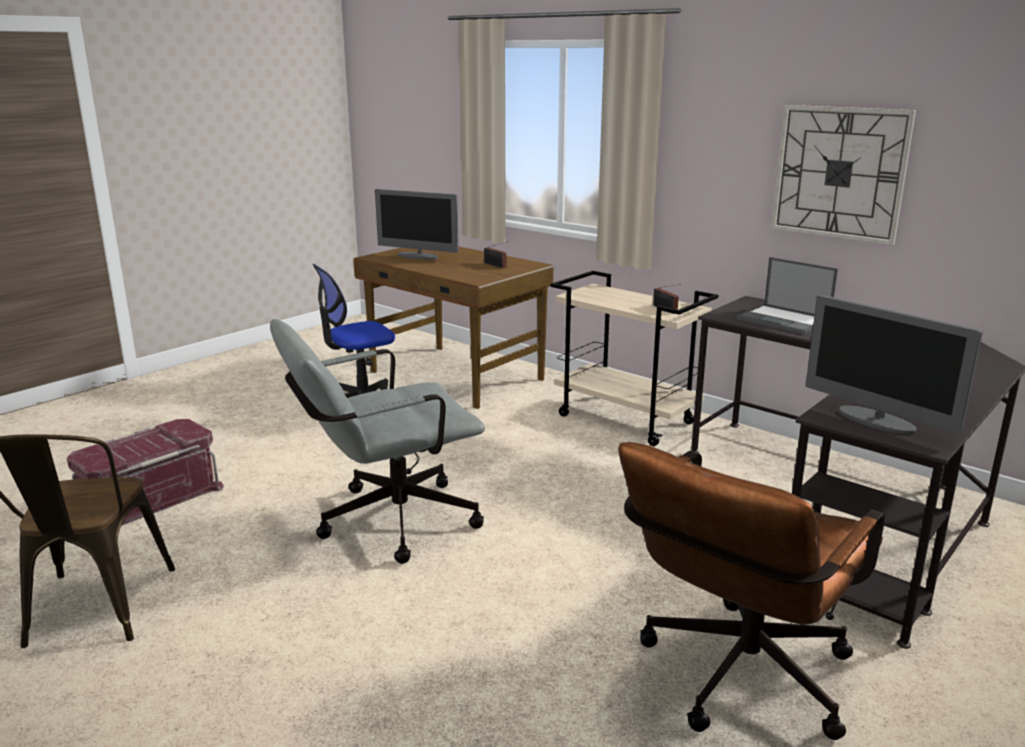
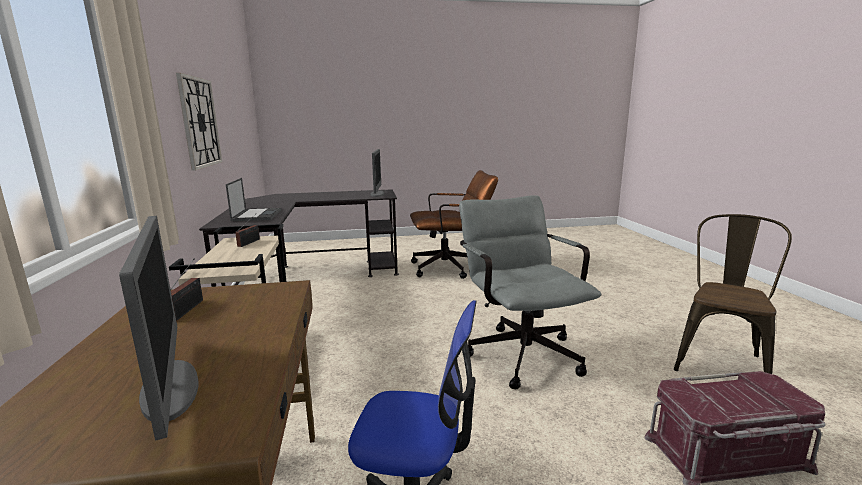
camera: 140 degrees left, 5 degrees down
(385, 522) = (519, 351): grey office chair -> grey office chair turned 120 degrees counterclockwise

